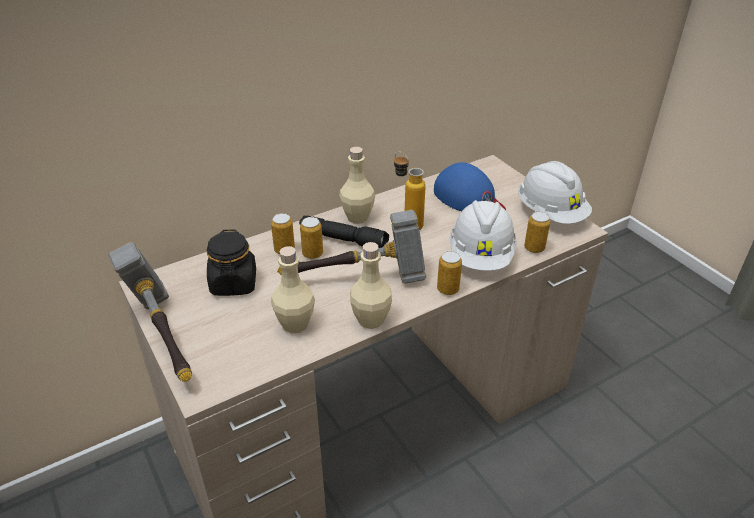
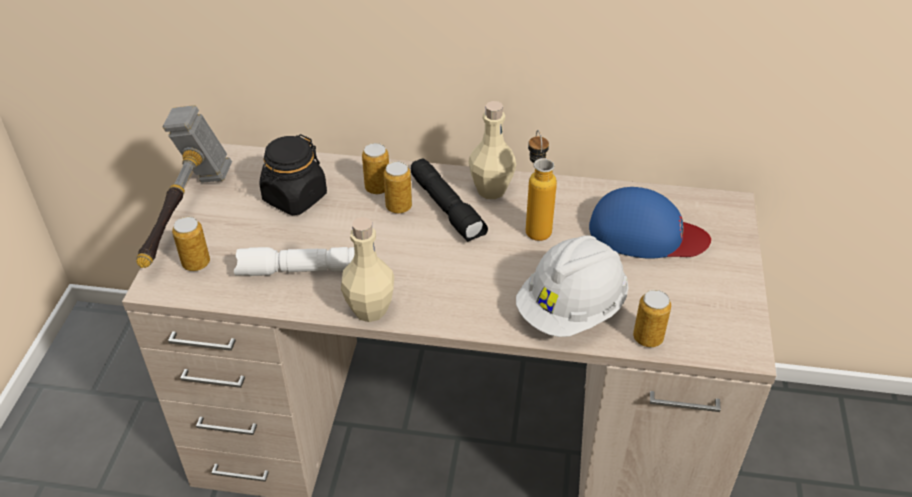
camera: 40 degrees right, 5 degrees up
(295, 324) = (299, 271): beige bottle -> white flashlight
(358, 279) = (409, 260): hammer -> none
(448, 289) = (485, 325): can -> can (196, 263)
(469, 198) = (646, 233): blue cap -> blue cap turned 75 degrees counterclockwise
(550, 213) = (729, 307): white hard hat -> none

